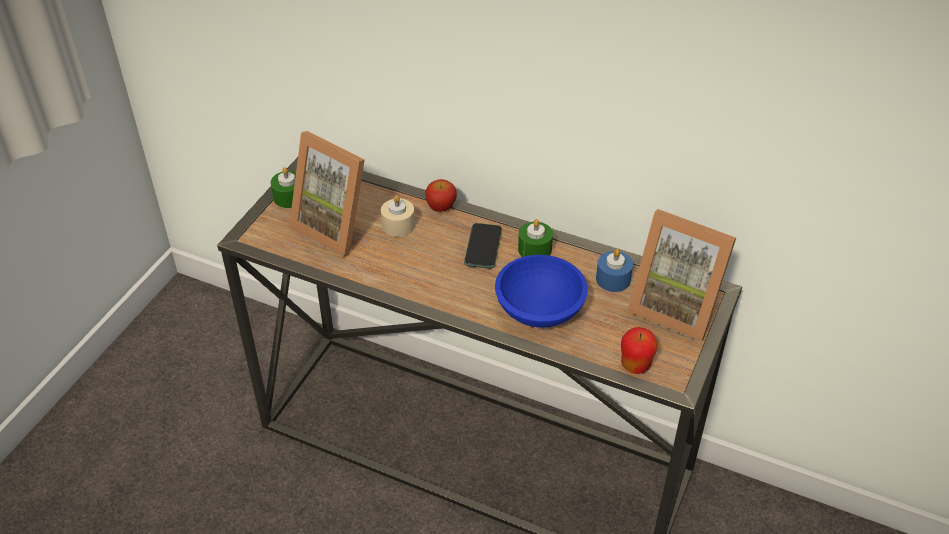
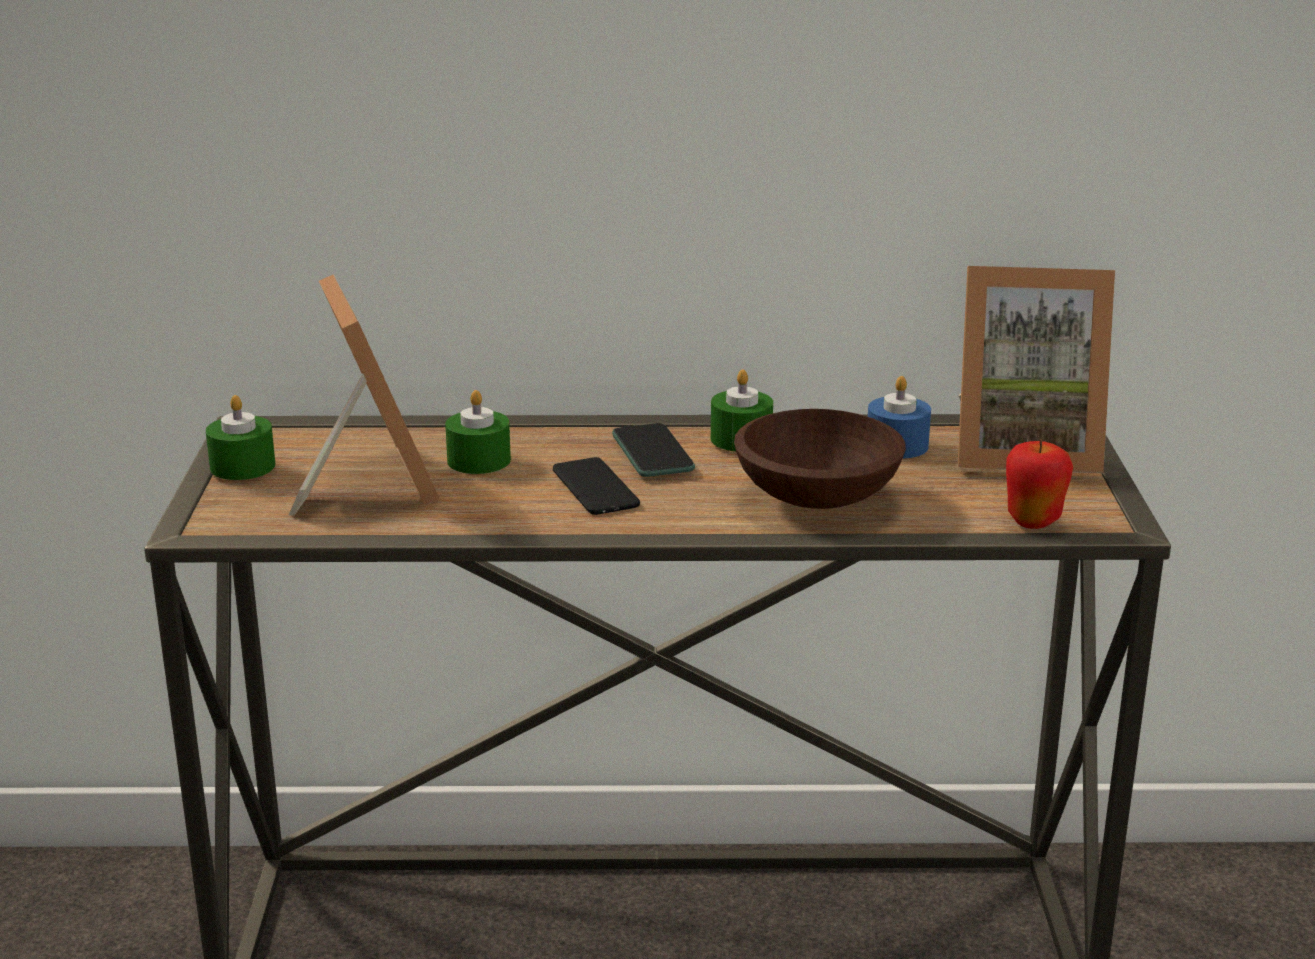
camera: 25 degrees left, 20 degrees down
(337, 226) = (365, 482): picture frame -> picture frame turned 120 degrees counterclockwise
(398, 225) = (479, 460): beige candle -> green candle
(439, 265) = (595, 488): none -> phone
(441, 206) = (536, 426): apple -> none
(541, 309) = (819, 496): blue bowl -> brown bowl

